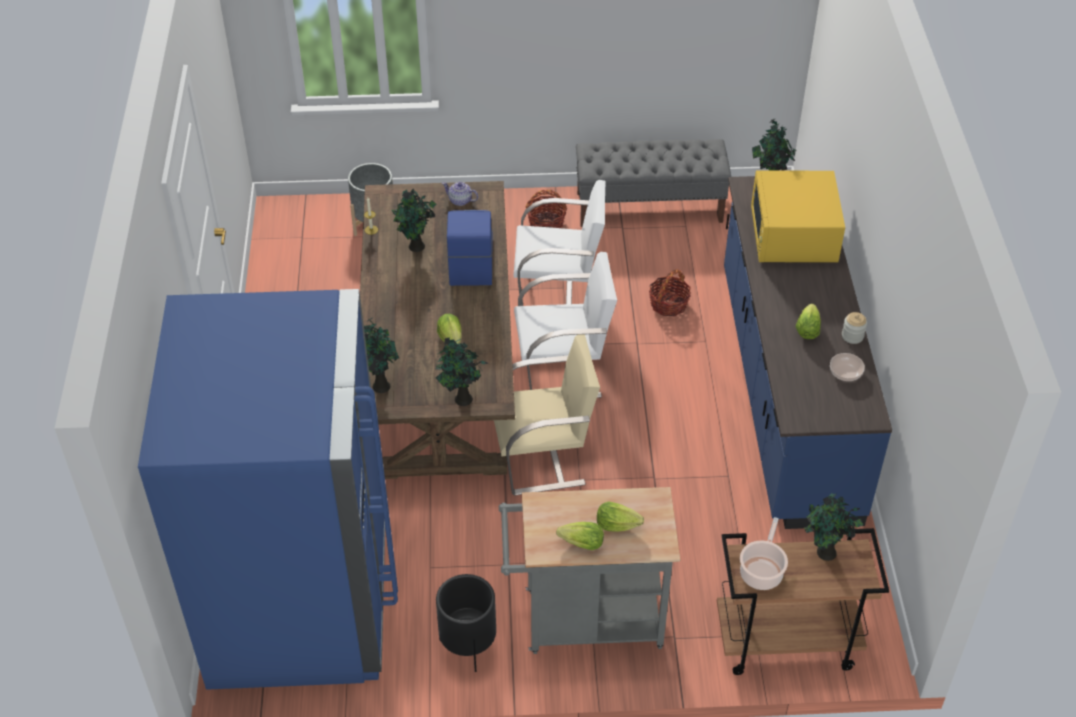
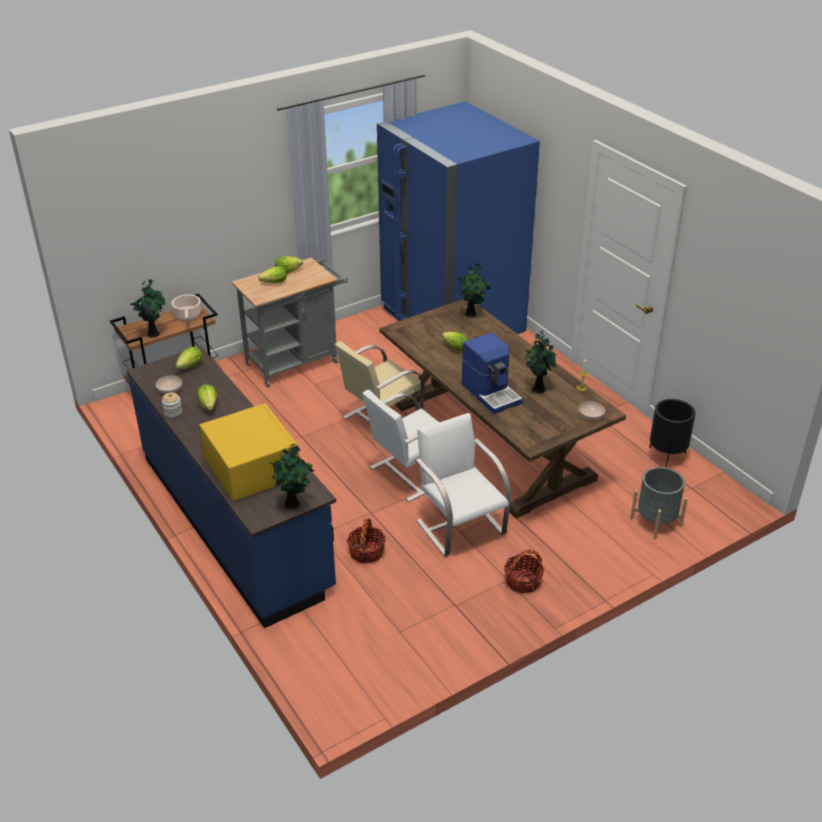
camera: 150 degrees right, 10 degrees down
(399, 196) = (591, 416): none -> bowl
(460, 201) = (544, 429): teapot -> none
(461, 399) = (417, 323): potted plant -> none
(468, 646) = (350, 333): black planter -> black planter (666, 456)
(558, 292) = (460, 526): white chair -> white chair turned 90 degrees clockwise
(650, 207) = (446, 637): grey bench -> none
(807, 400) = (190, 366): none -> lettuce

